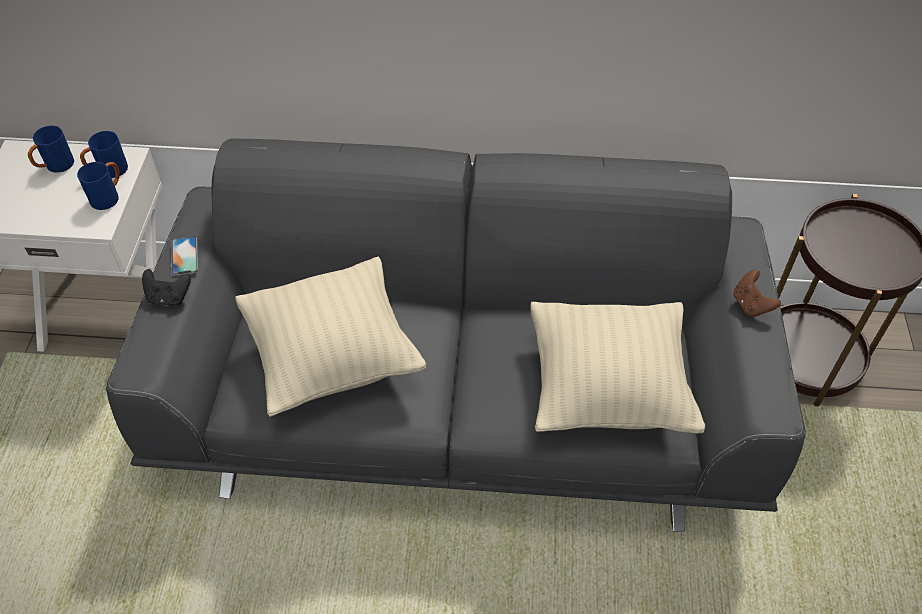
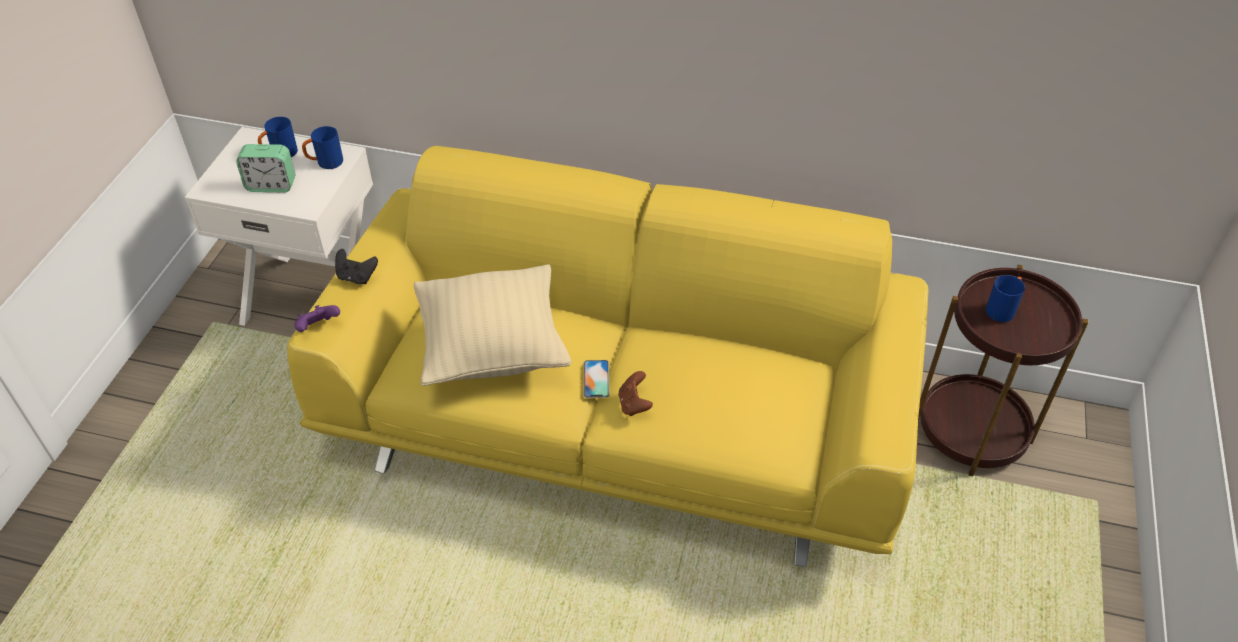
camera: 10 degrees right, 5 degrees down
(52, 204) = (271, 185): none -> alarm clock
(109, 196) = (321, 184): blue mug -> blue mug (1002, 309)
(138, 363) = (318, 327): none -> purple game controller
(184, 256) = (378, 244): phone -> phone (596, 379)
(463, 399) = (621, 420): grey sofa -> yellow sofa
(607, 389) = (740, 411): beige pillow -> none
(750, 305) = (892, 352): brown game controller -> brown game controller (634, 404)

